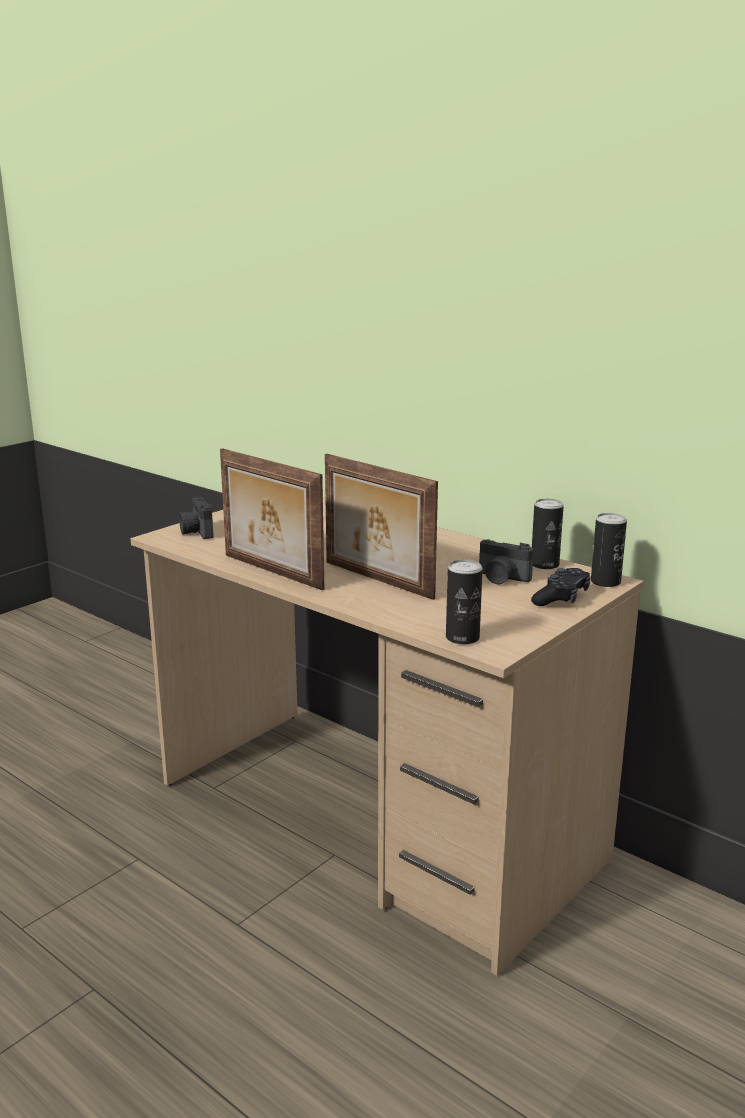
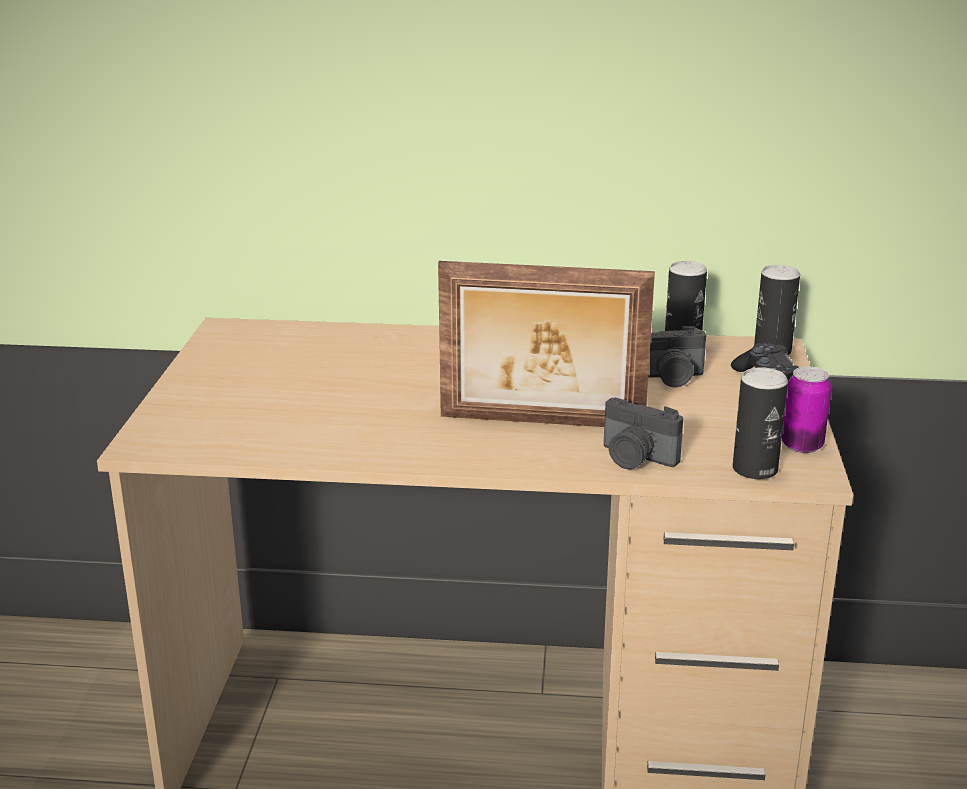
camera: 35 degrees left, 5 degrees up
(196, 532) = (186, 422): camera -> camera (635, 458)
(270, 572) = (395, 453): picture frame -> none
(520, 635) = (802, 446): none -> can

